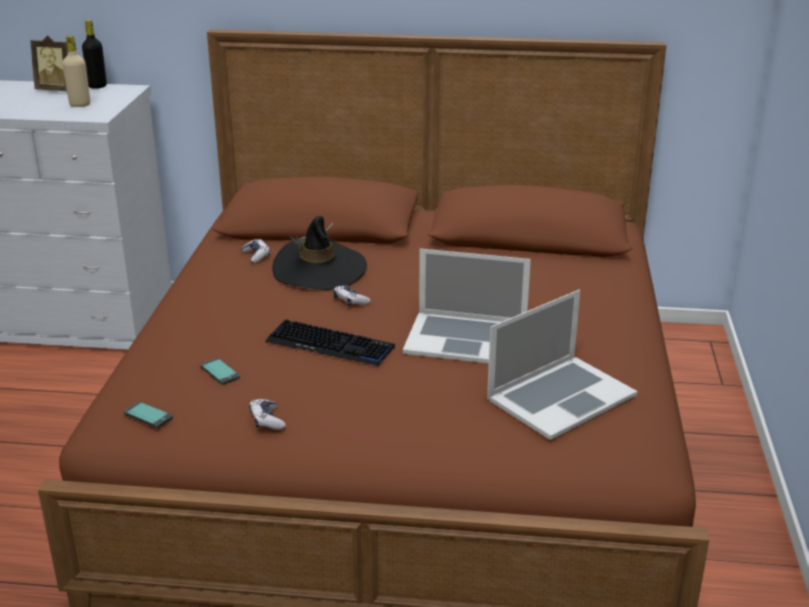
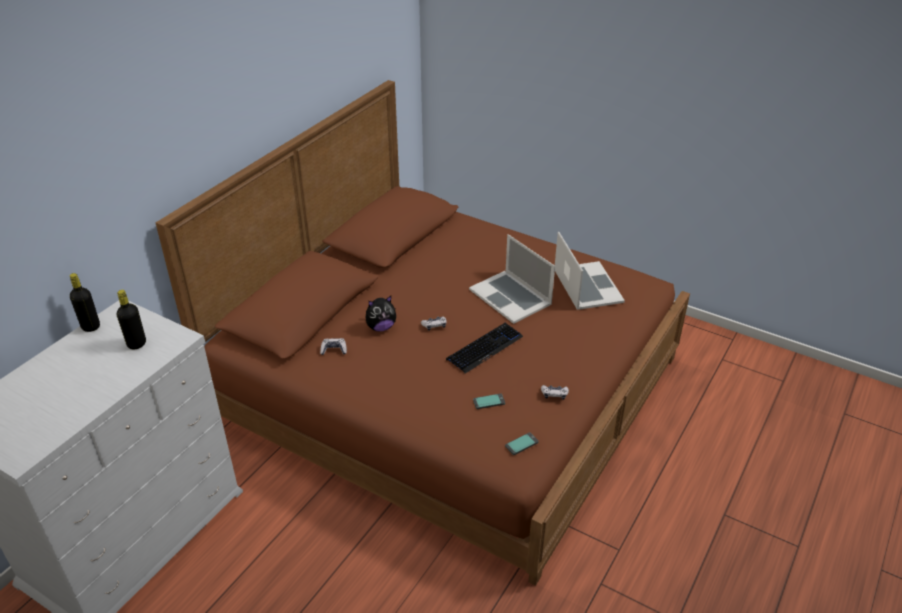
camera: 65 degrees left, 10 degrees up
(57, 90) = (74, 352): picture frame -> none
(80, 104) = (136, 344): beige bottle -> black bottle
(319, 270) = (381, 327): black hat -> plush toy
(466, 339) = (510, 296): laptop -> laptop turned 105 degrees clockwise

